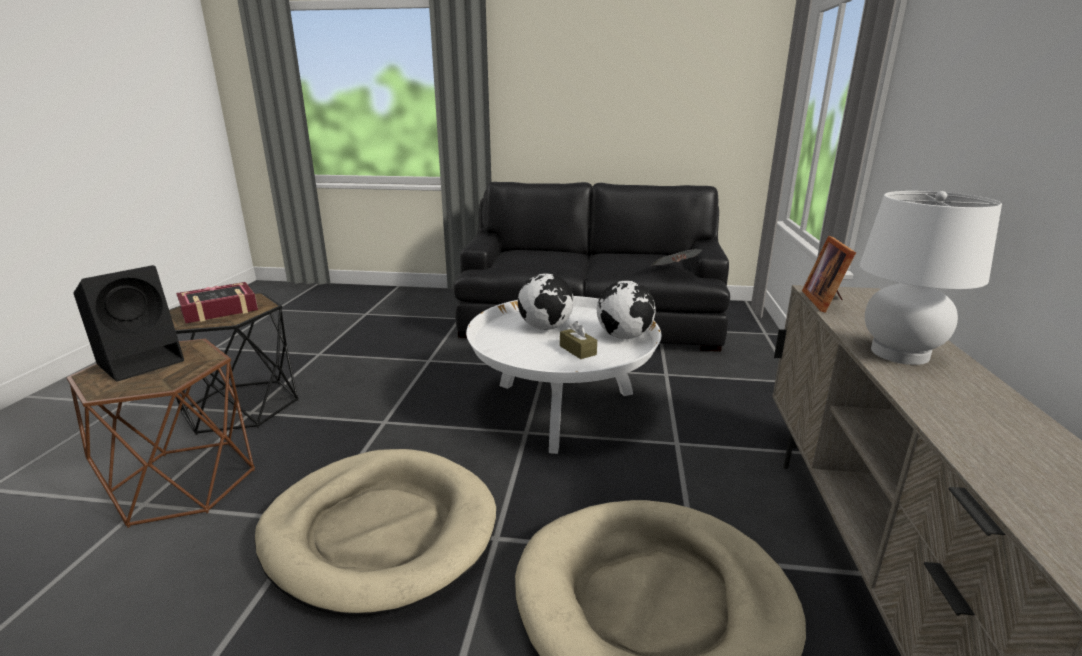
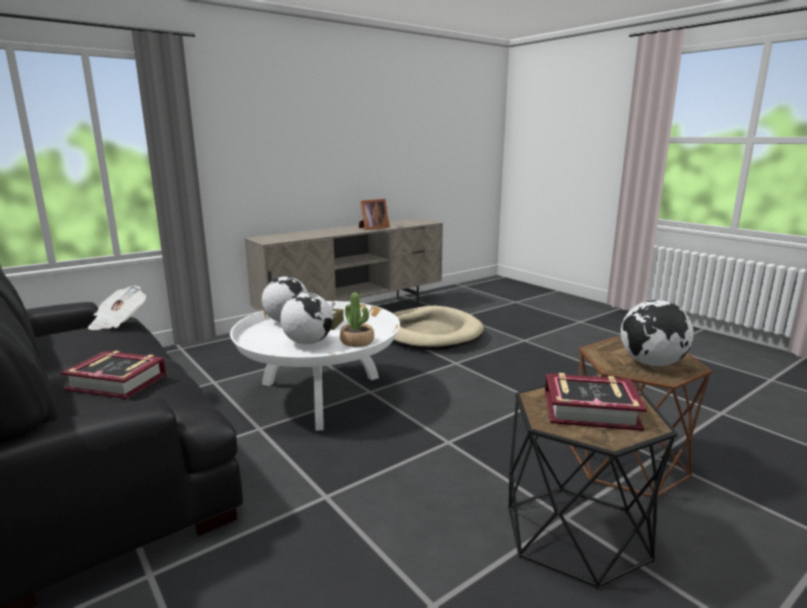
camera: 135 degrees left, 5 degrees down
(143, 362) = (651, 364): black speaker -> globe
(380, 531) = (505, 384): beige dog bed -> none
(508, 344) = (357, 342): none -> potted plant
(543, 259) = (118, 382): none -> book
(826, 301) = (285, 239): picture frame -> picture frame (373, 228)
(899, 353) = (336, 231): white table lamp -> none

